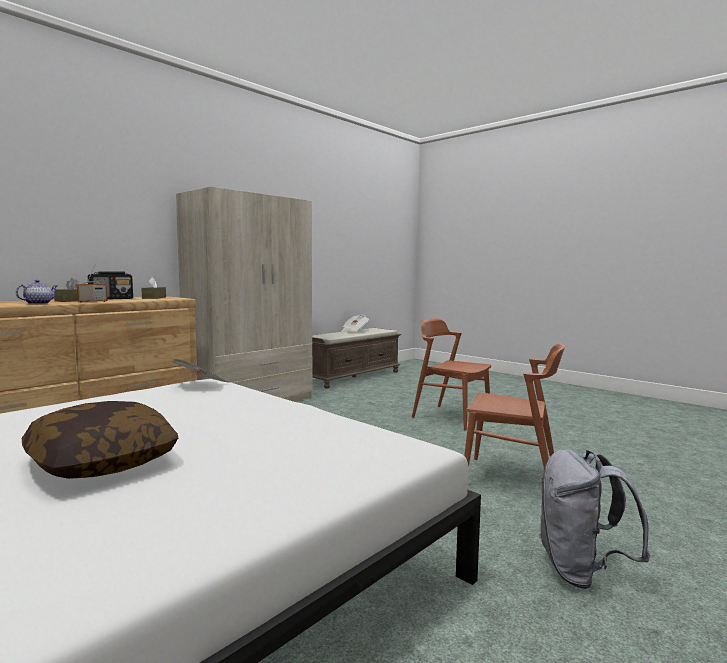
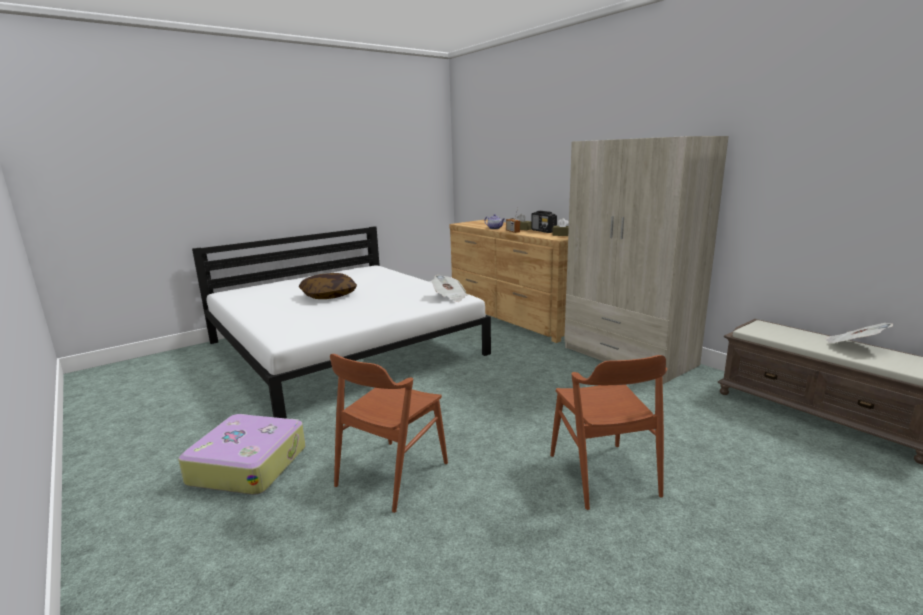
camera: 100 degrees right, 10 degrees up
(450, 417) = (603, 474): brown chair -> brown chair turned 120 degrees clockwise
(581, 571) = (248, 464): grey backpack -> suitcase

